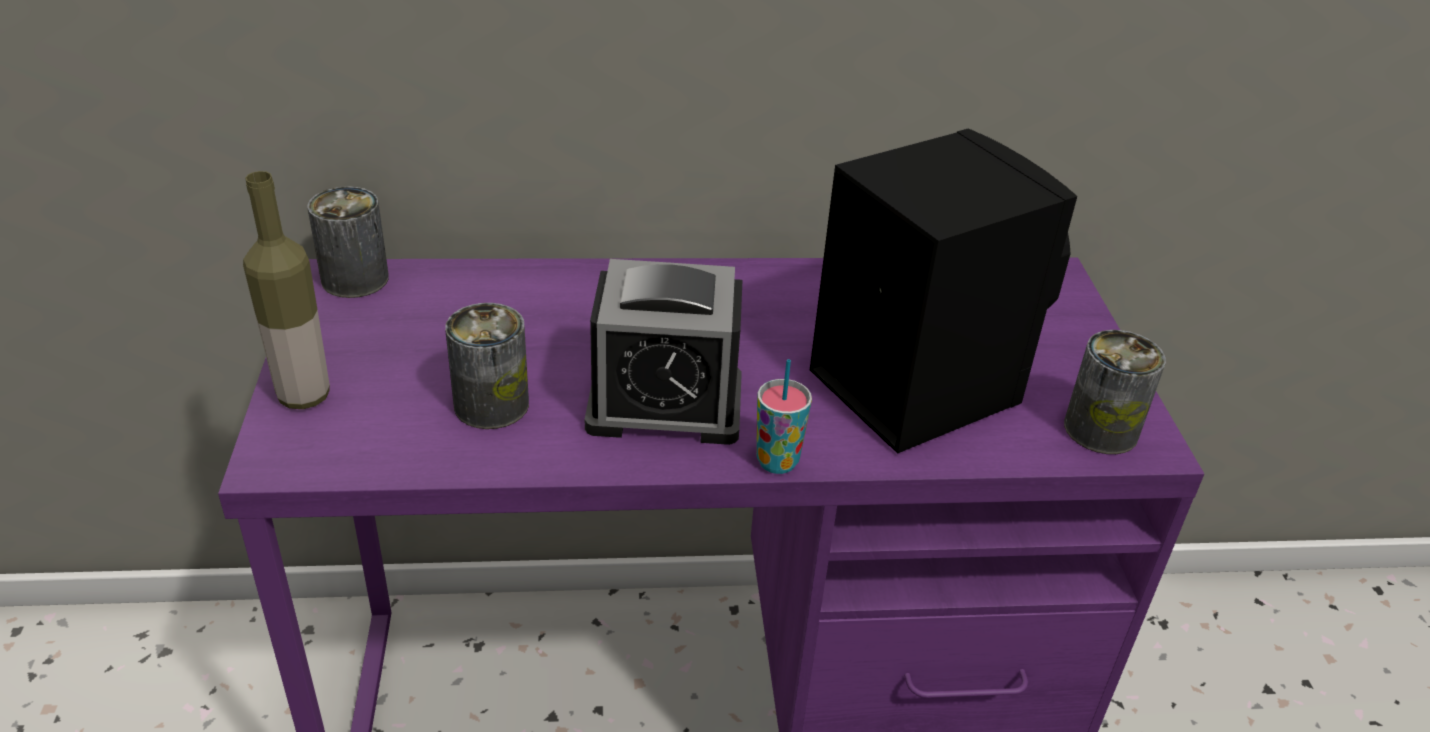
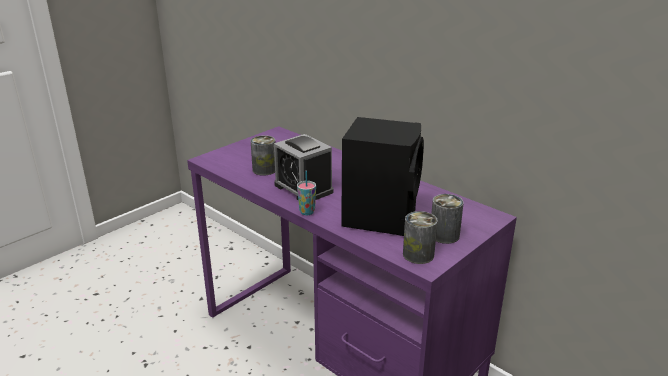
camera: 50 degrees right, 10 degrees down
(304, 396) = (231, 151): bottle -> none
(355, 279) = (282, 134): can -> can (444, 235)

